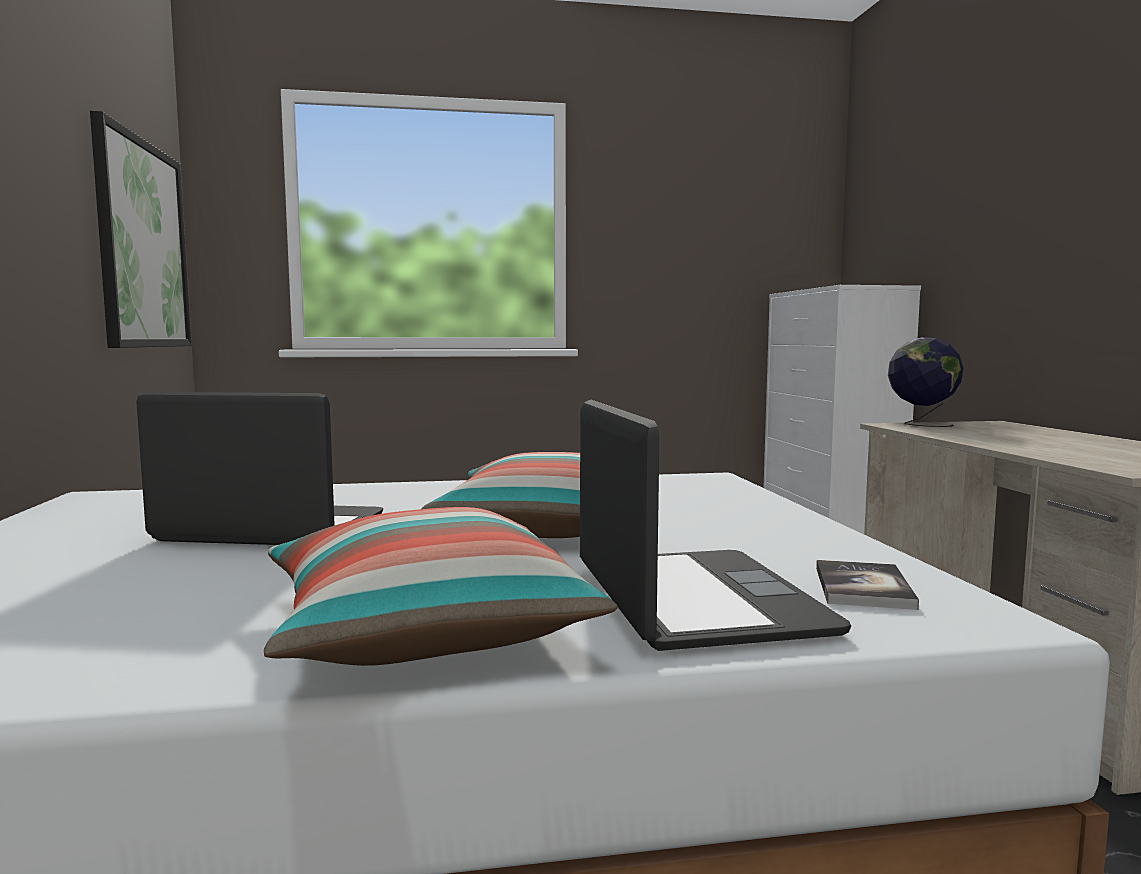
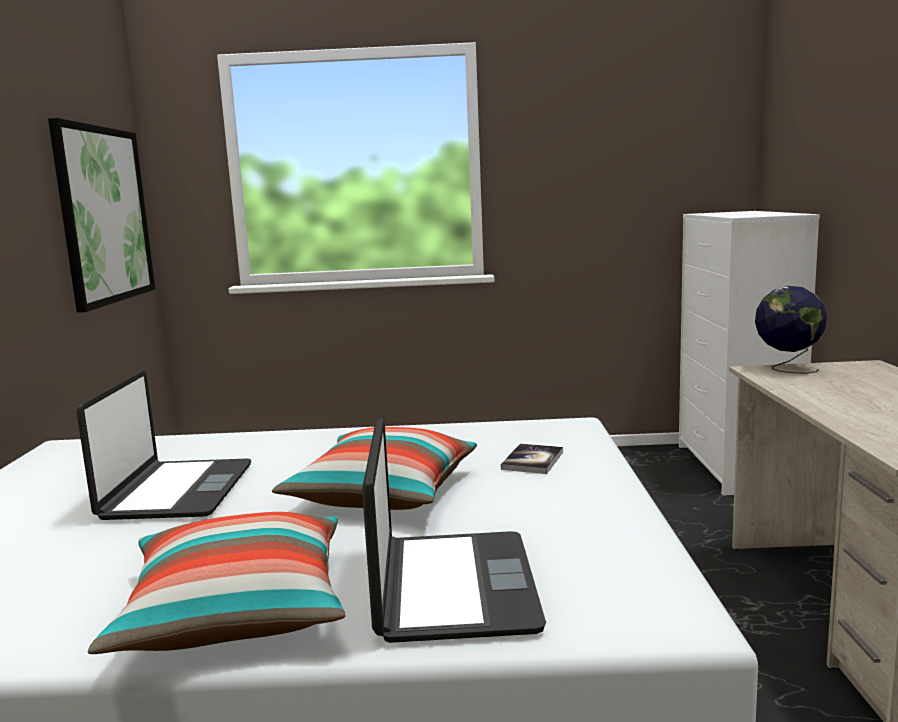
camera: 10 degrees right, 5 degrees up
(272, 530) = (176, 491): laptop -> laptop turned 75 degrees clockwise
(863, 587) = (599, 577): book -> book (532, 460)

